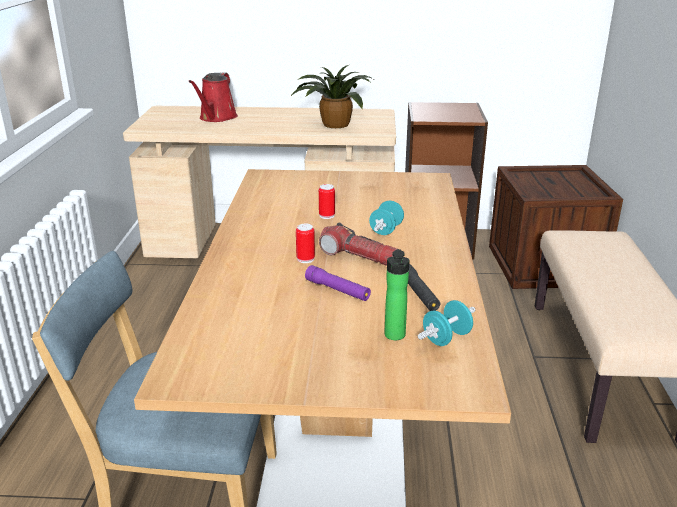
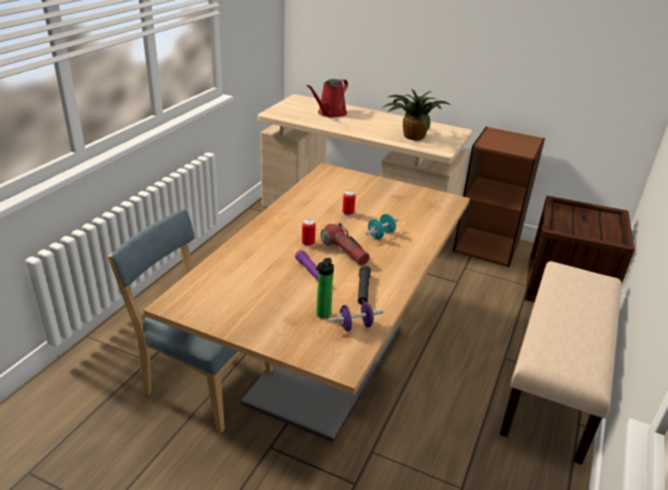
camera: 20 degrees right, 5 degrees up
(446, 338) = (355, 326): turquoise dumbbell -> purple dumbbell

